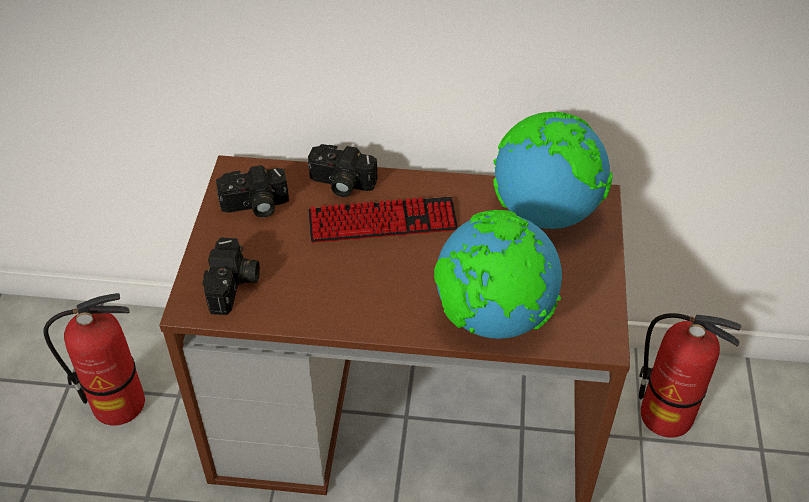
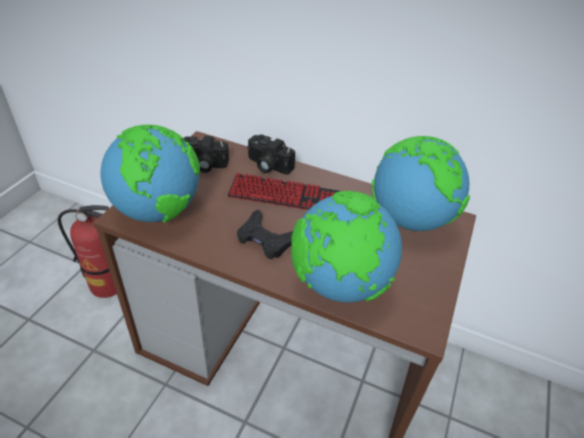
camera: 15 degrees right, 5 degrees down
(234, 286) = (158, 211): camera -> globe
(385, 286) = (266, 239): none -> black game controller
(666, 416) = (474, 406): fire extinguisher -> none

